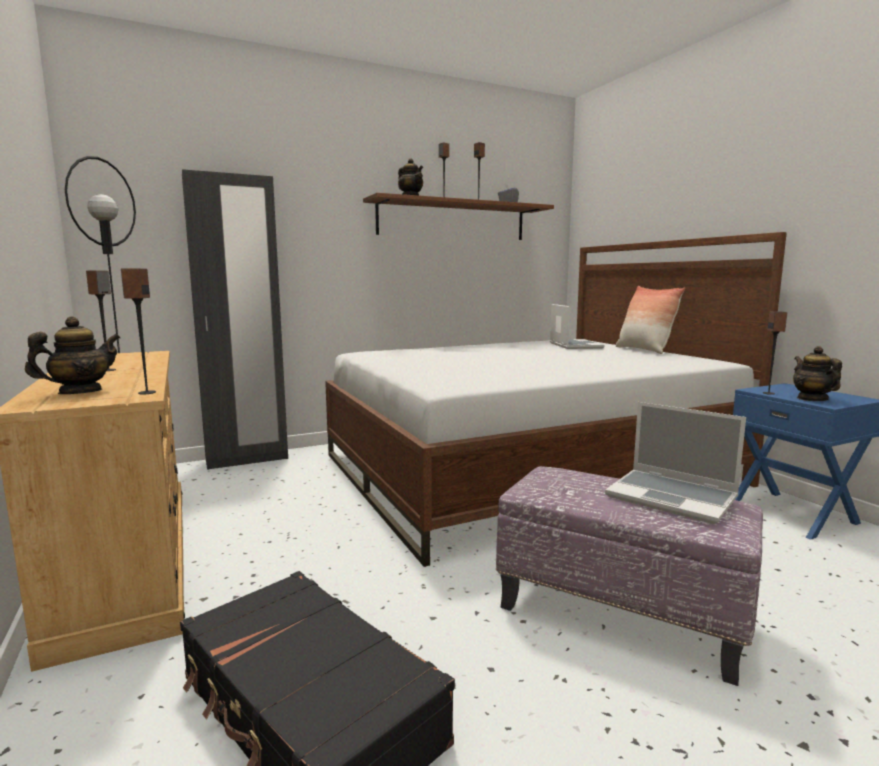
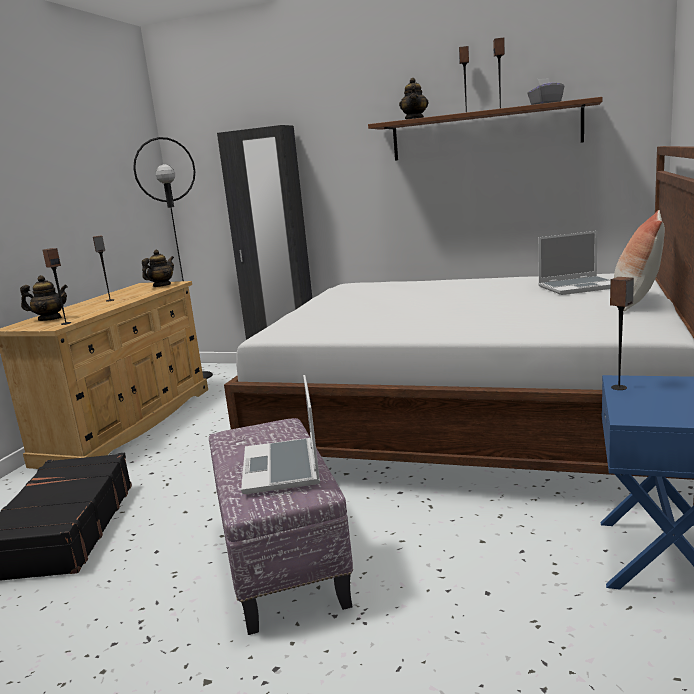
camera: 45 degrees right, 5 degrees up
(574, 345) = (578, 287): laptop -> laptop turned 45 degrees clockwise
(812, 399) = (642, 406): teapot -> teapot (161, 286)

